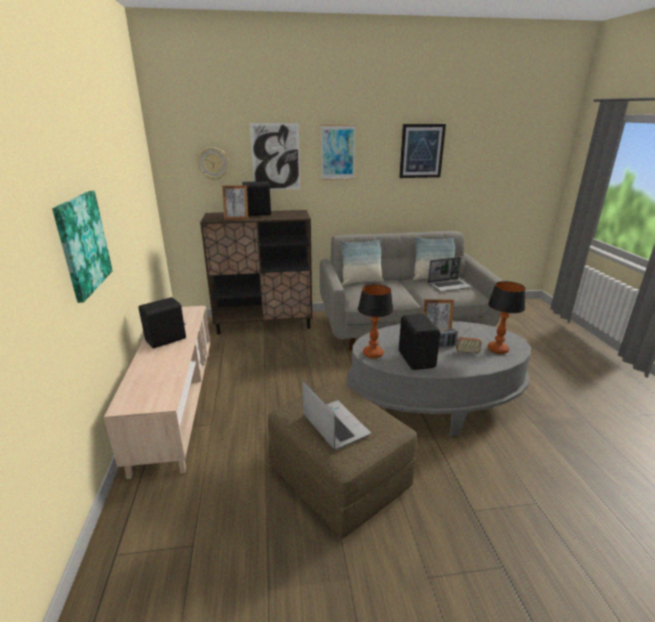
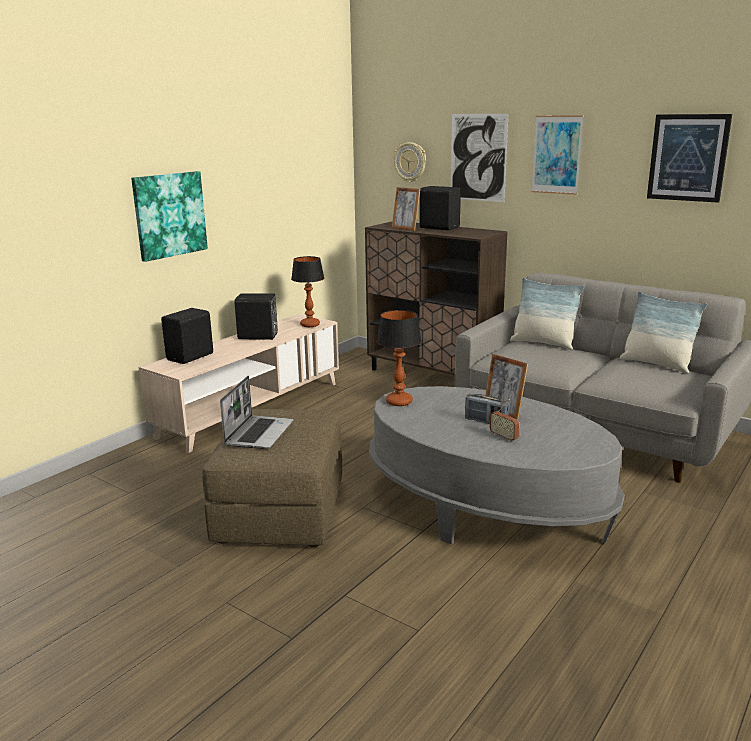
camera: 45 degrees right, 5 degrees down
(417, 359) = (432, 421): black speaker -> black speaker (191, 357)
(449, 286) = (656, 377): laptop -> none
(497, 349) = (550, 449): table lamp -> table lamp (310, 325)

